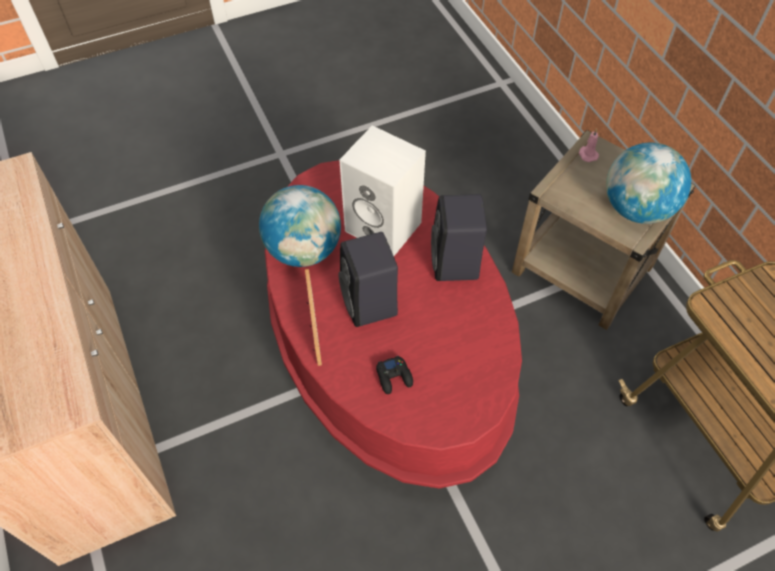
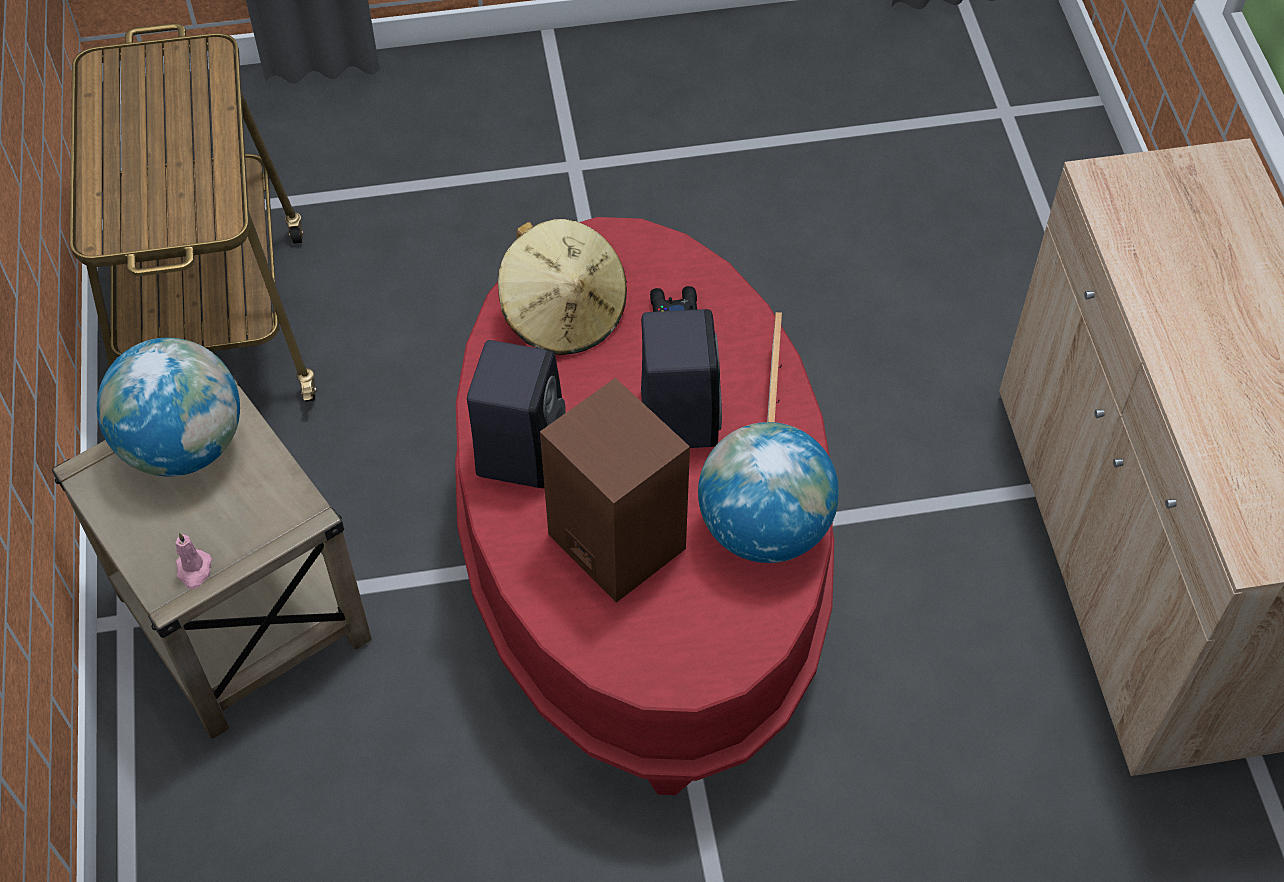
camera: 165 degrees left, 0 degrees up
(385, 226) = (612, 541): white speaker -> brown speaker
(465, 357) = (564, 313): none -> beige hat

